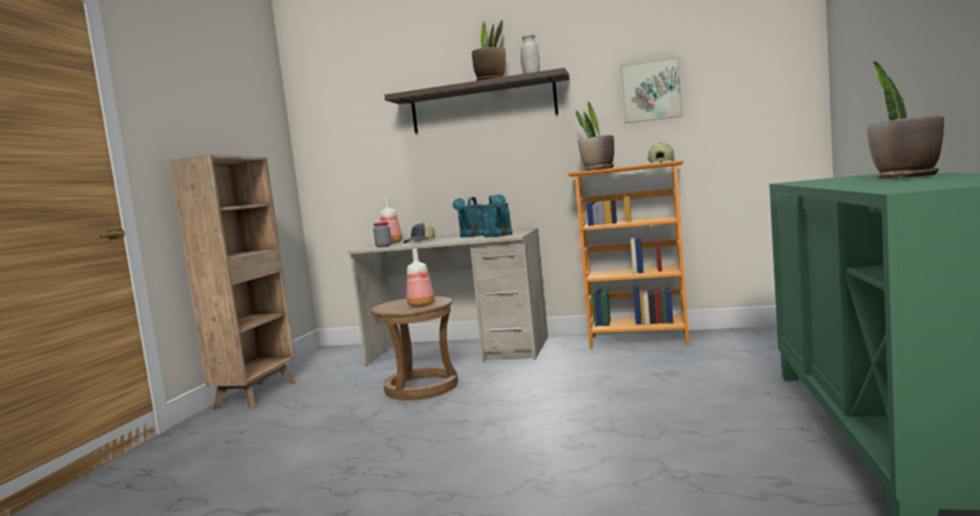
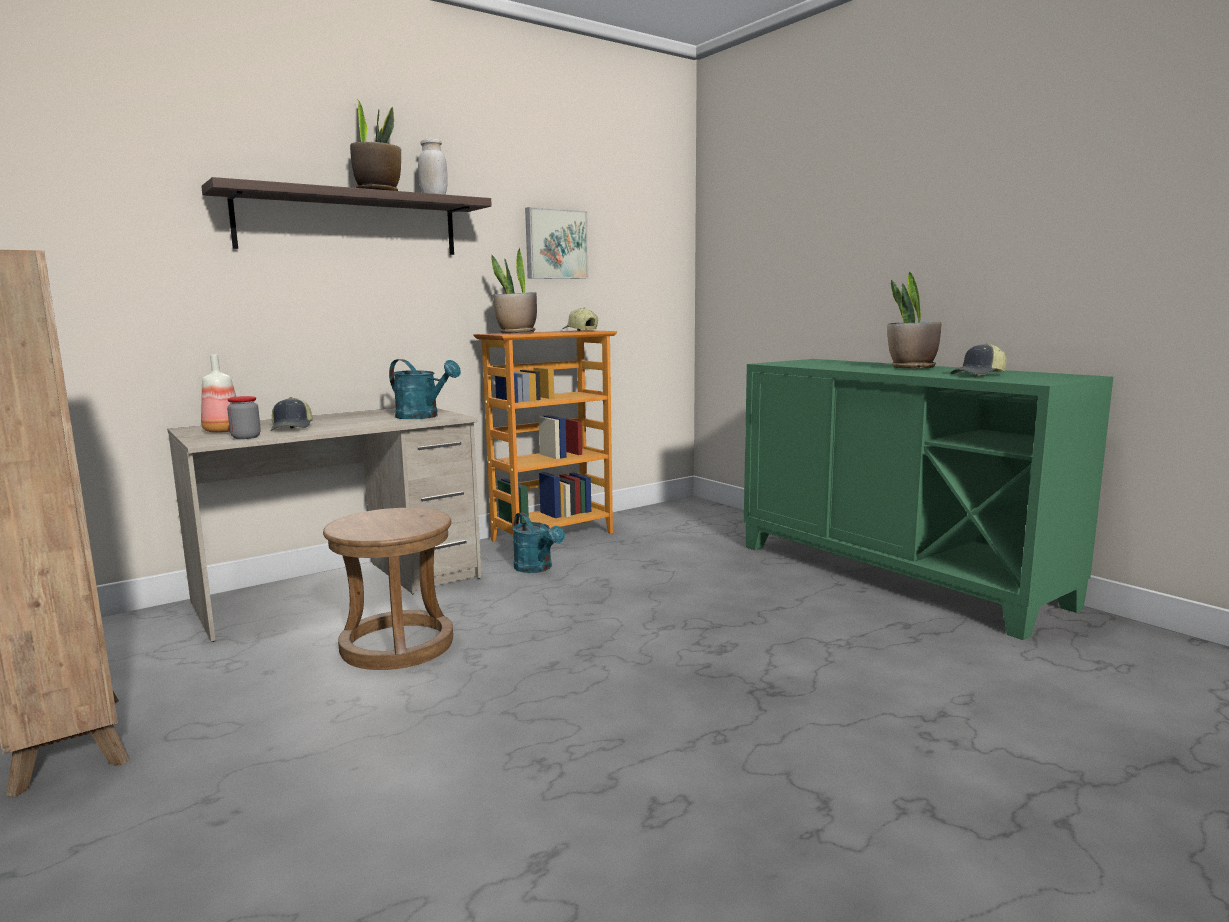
camera: 50 degrees left, 5 degrees up
(422, 305) = (417, 522): bottle -> none
(472, 236) = (363, 417): turquoise watering can -> turquoise watering can (537, 568)
(912, 183) = (979, 375): none -> cap

